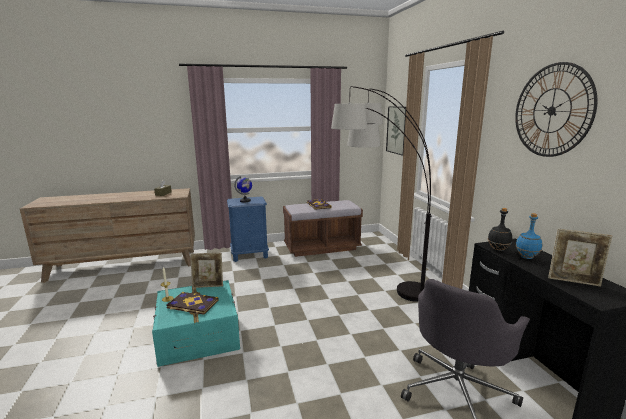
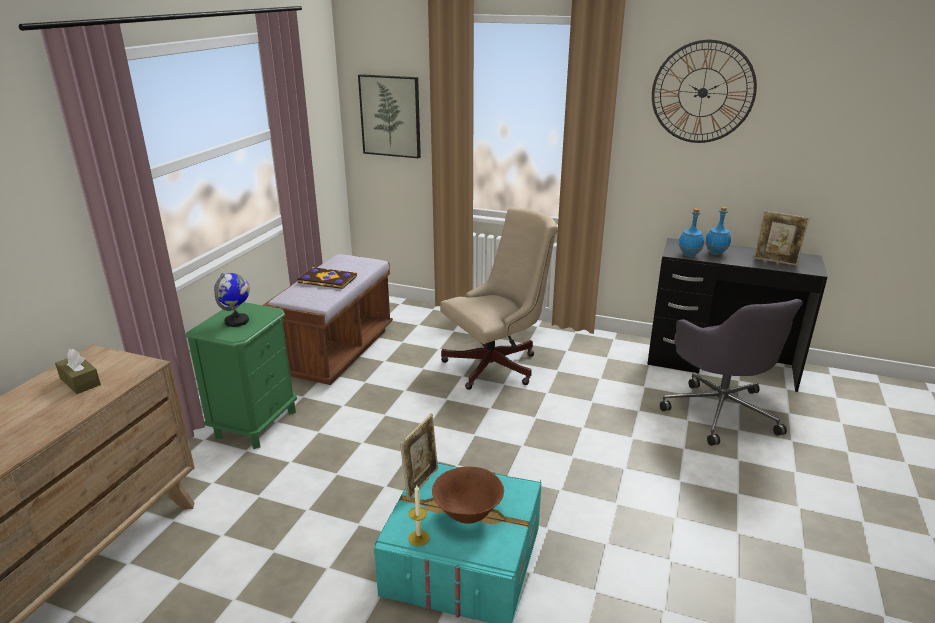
camera: 55 degrees left, 10 degrees up
(192, 304) = (468, 514): book -> brown bowl
(249, 255) = (255, 423): blue nightstand -> green nightstand
(373, 286) = (497, 365): floor lamp -> beige office chair
(497, 250) = (689, 255): black bottle -> blue bottle
(573, 281) = (775, 261): picture frame -> picture frame turned 60 degrees clockwise

